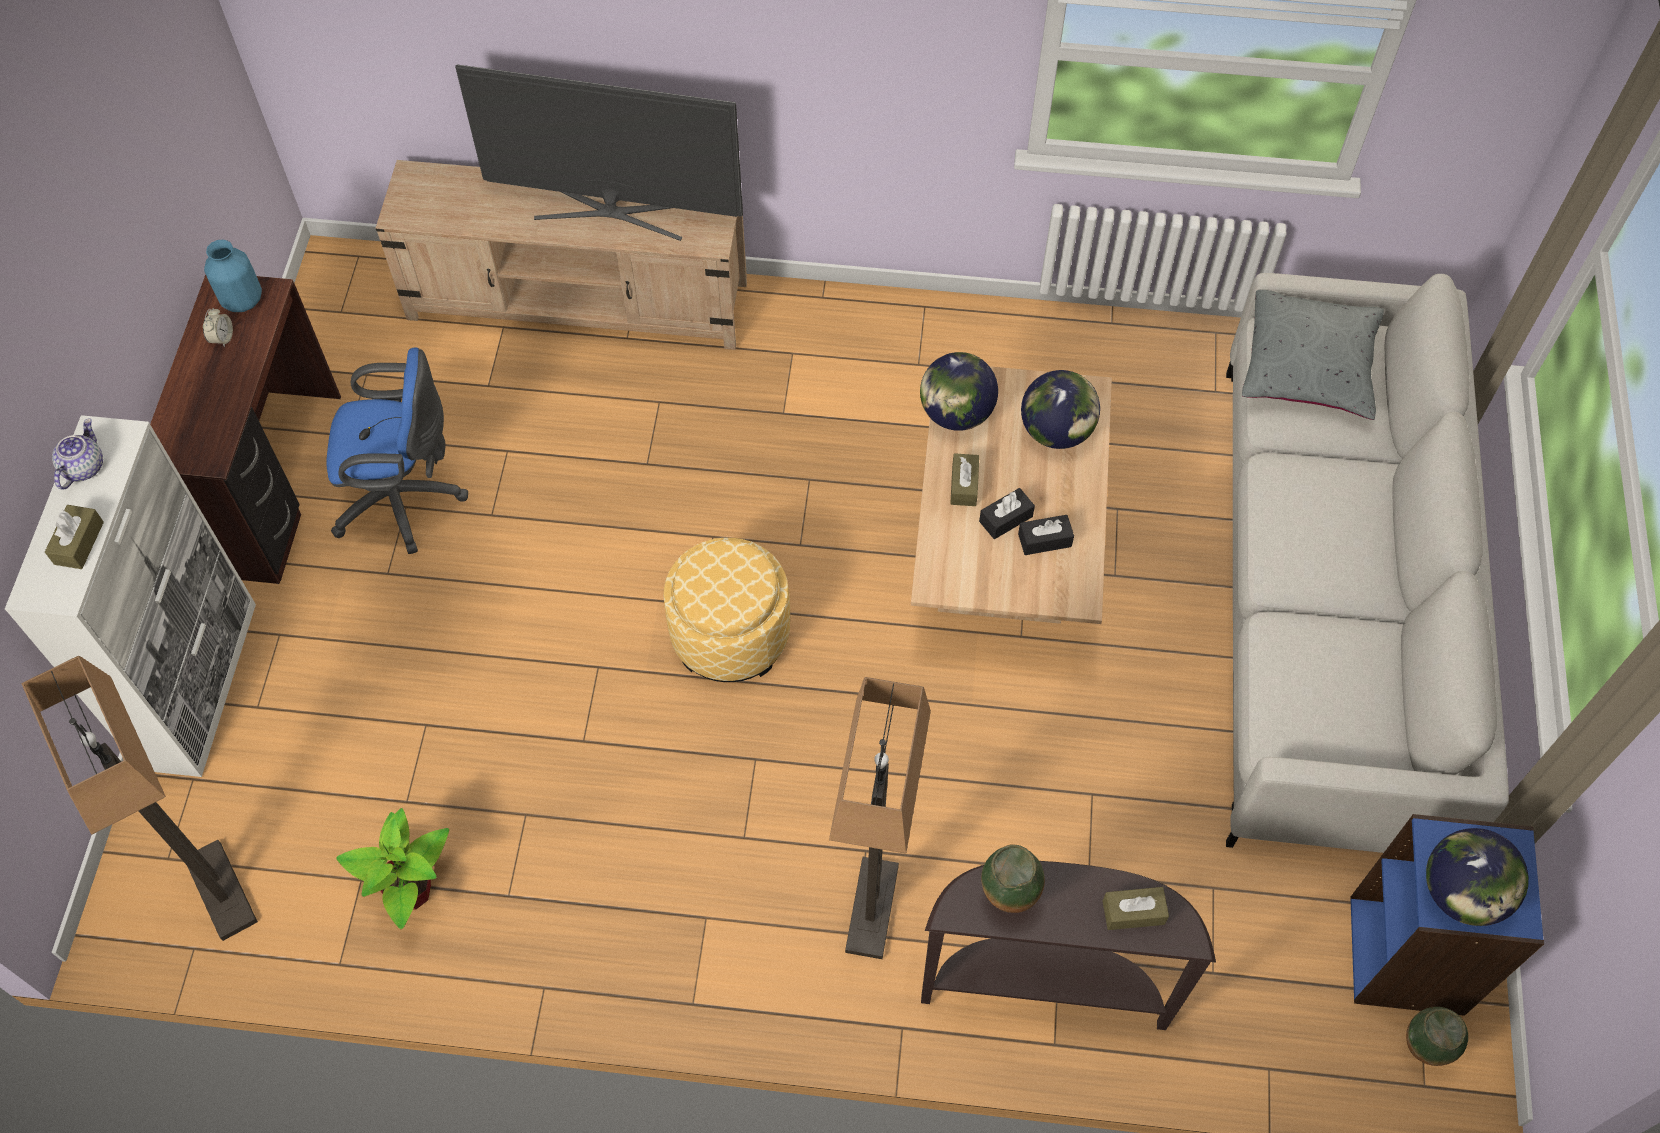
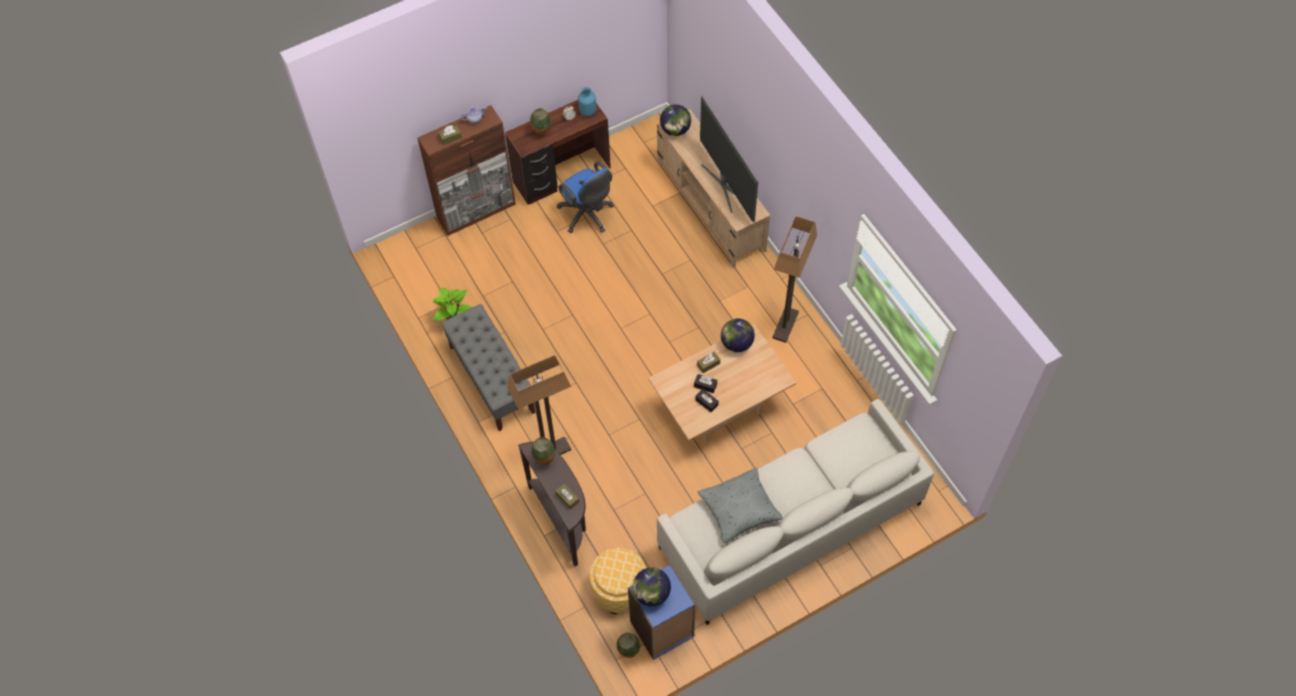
camera: 55 degrees right, 0 degrees up
(200, 684) = (477, 211): white cabinet -> brown cabinet
(206, 406) = (541, 133): none -> vase
(220, 891) = (416, 269): floor lamp -> floor lamp (785, 325)
(615, 911) = (491, 379): none -> grey bench
(730, 634) = (616, 344): ottoman -> ottoman (619, 589)
(1055, 431) = (756, 379): globe -> globe (675, 130)
(1308, 366) = (857, 442): grey pillow -> grey pillow (739, 509)

